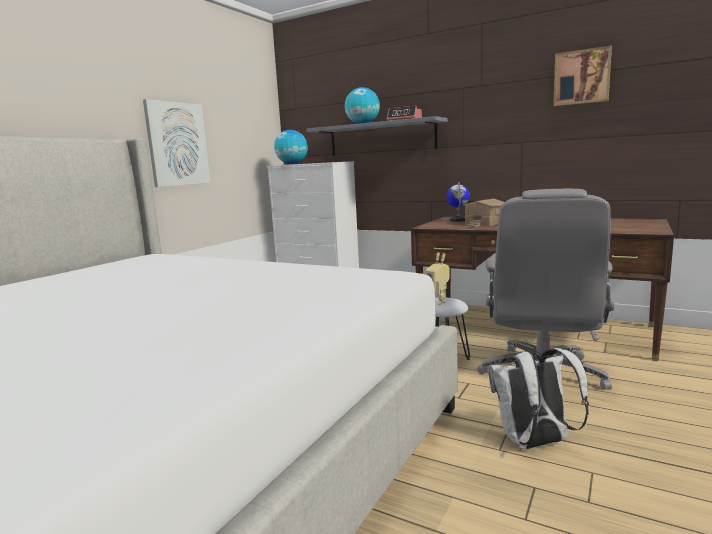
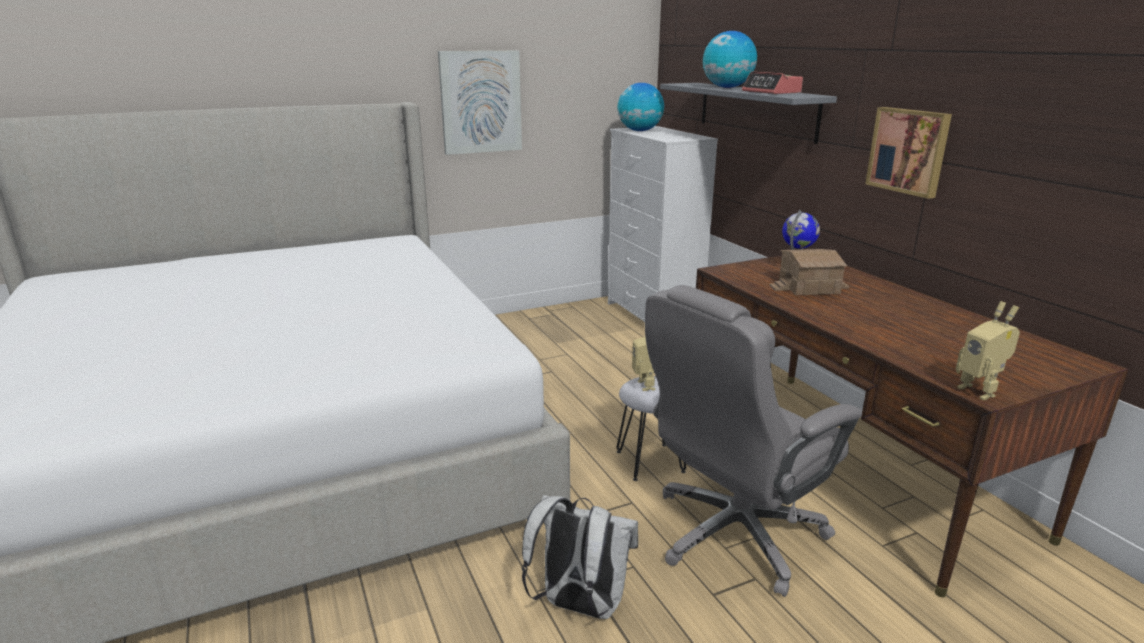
camera: 35 degrees right, 10 degrees up
(581, 77) = (1044, 61): picture -> picture (909, 151)
(651, 231) = (979, 390): none -> toy robot

